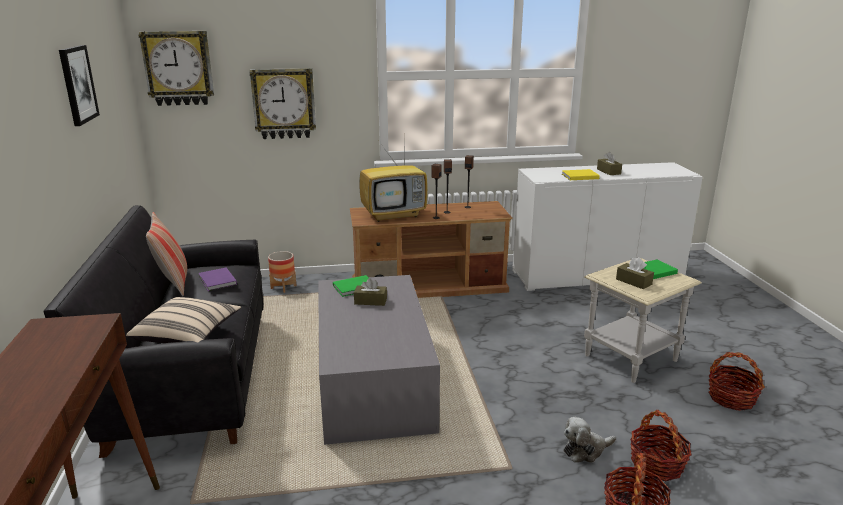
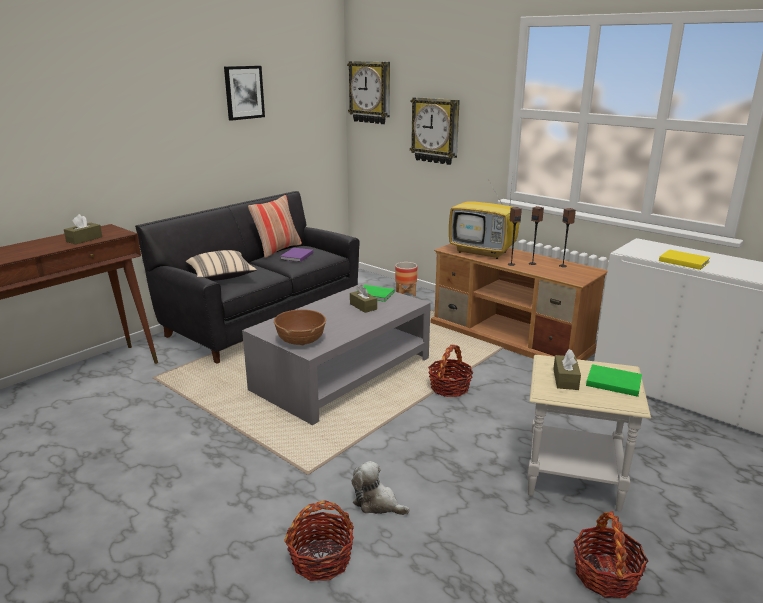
camera: 50 degrees right, 0 degrees up
(394, 354) = (301, 341): none -> brown bowl
(608, 171) = (739, 267): brown tissue box -> brown tissue box (84, 239)
(656, 464) = (407, 553): basket -> basket (449, 387)

